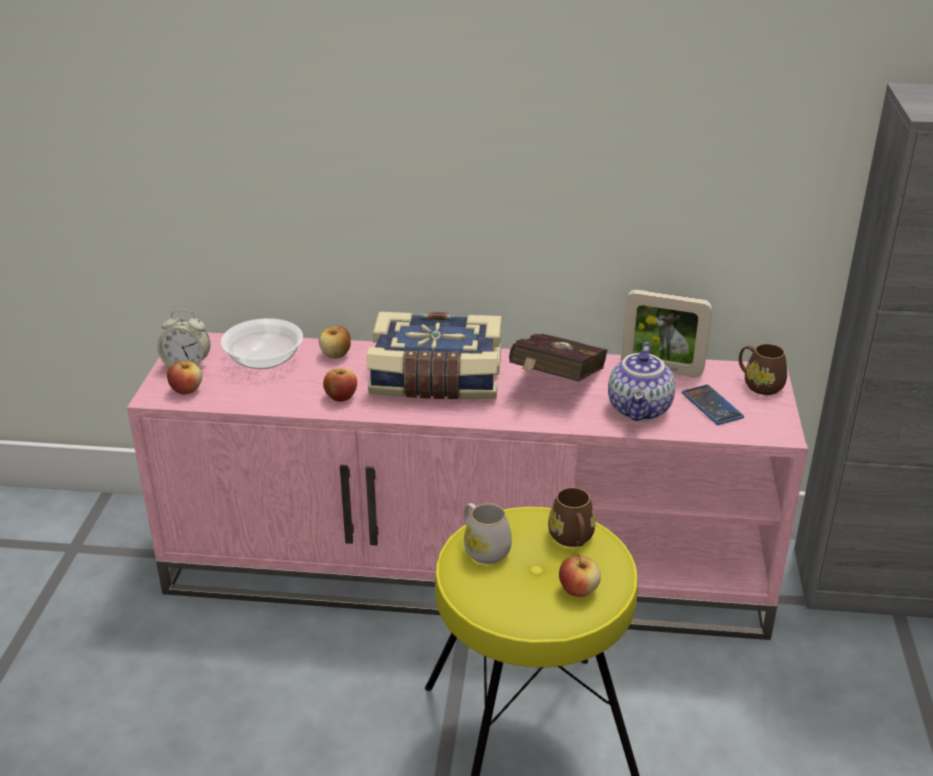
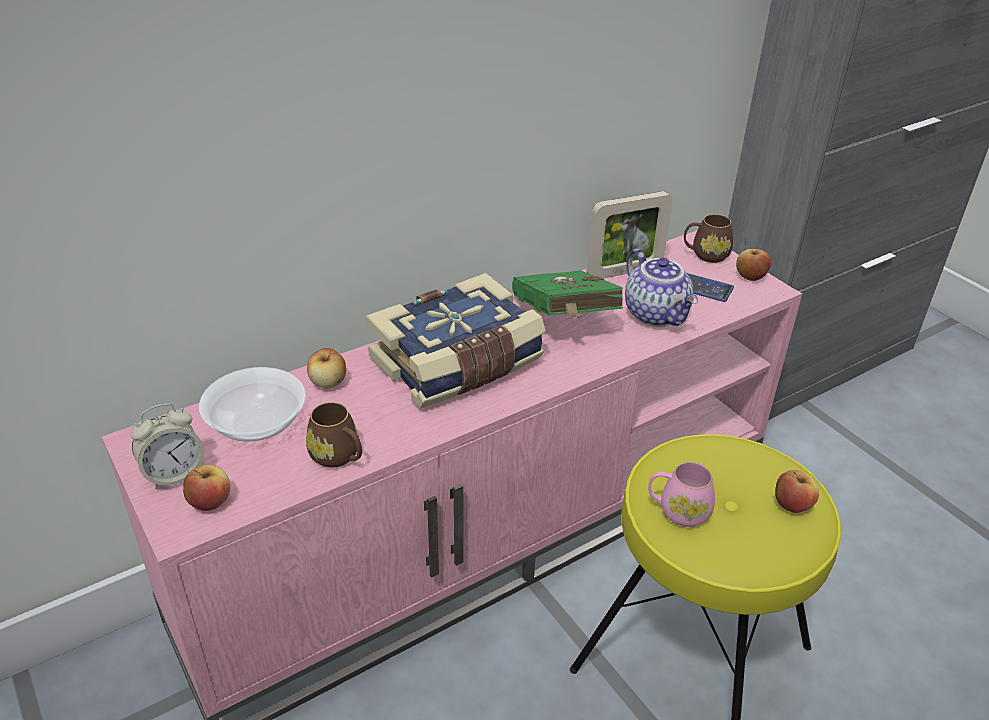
camera: 40 degrees left, 5 degrees up
(341, 397) = (393, 426): apple -> apple (750, 277)
(483, 548) = (677, 511): white mug -> pink mug
(554, 384) = (563, 321): red book -> green book
(572, 539) = (729, 460): brown mug -> brown mug (339, 457)

